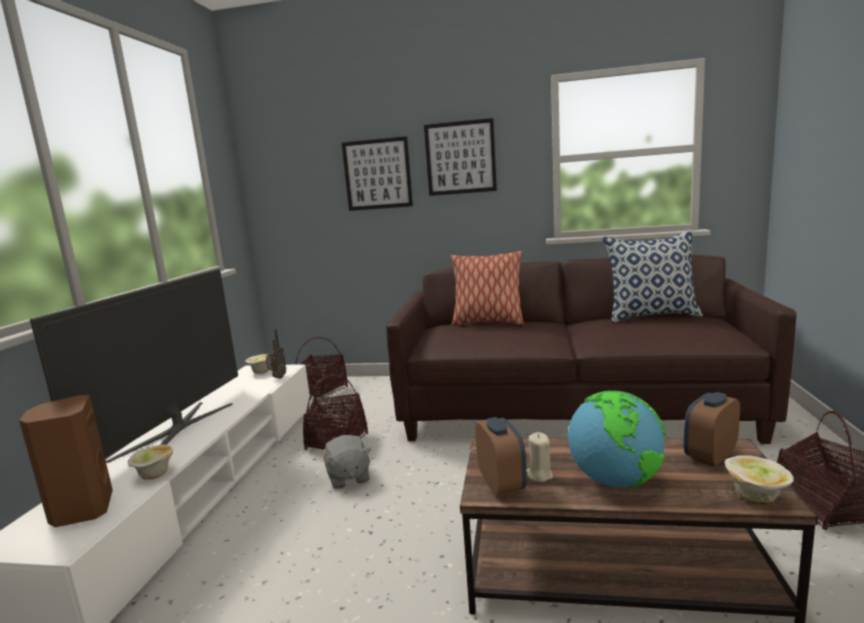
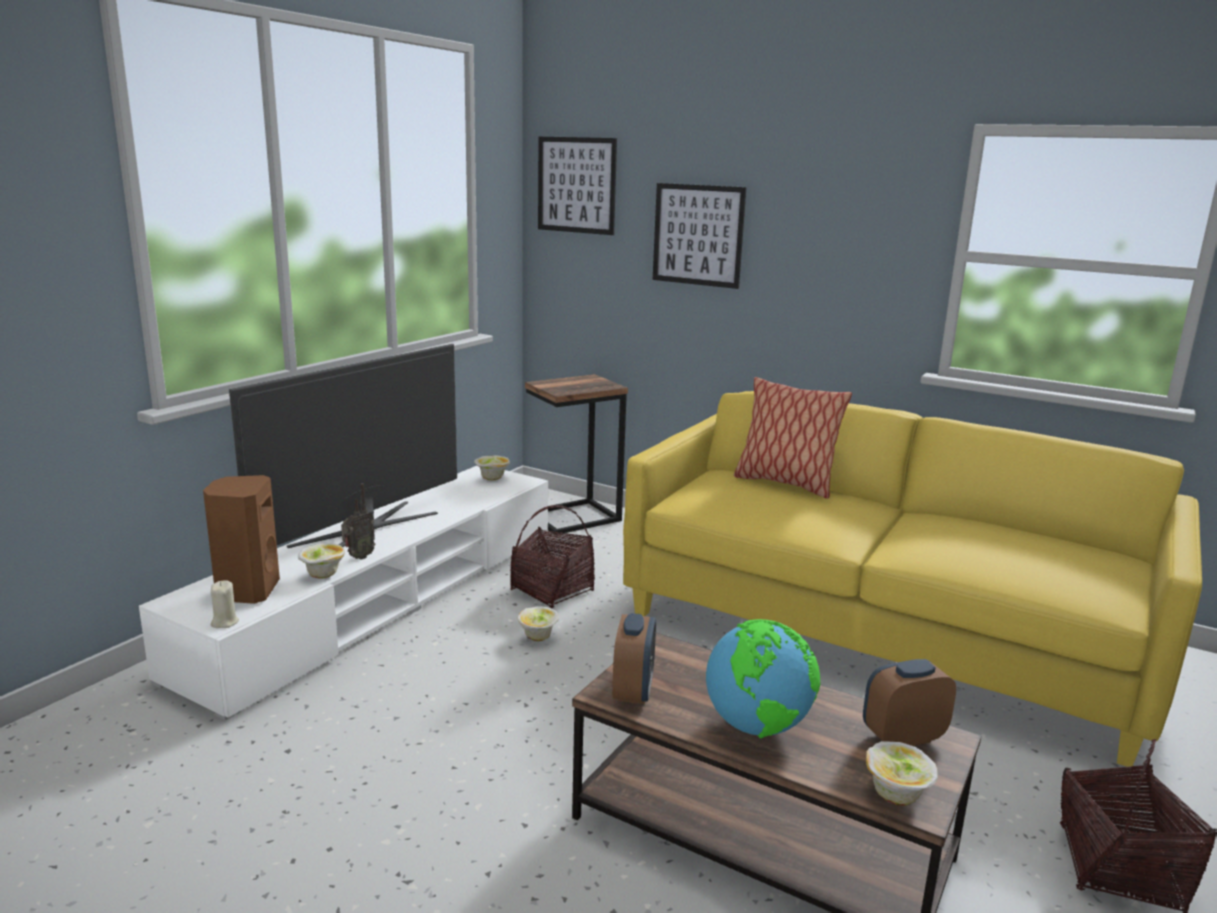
camera: 20 degrees right, 5 degrees up
(277, 378) = (505, 491): radio -> radio (358, 557)
(322, 390) = (575, 518): basket -> side table
(348, 477) = (539, 637): grey plush toy -> bowl
(460, 158) = (817, 230): picture -> picture (576, 185)
(539, 475) = (682, 694): beige candle -> beige candle (225, 622)
(572, 410) = (881, 636): brown sofa -> yellow sofa
(651, 316) = (1027, 531): pillow -> none

